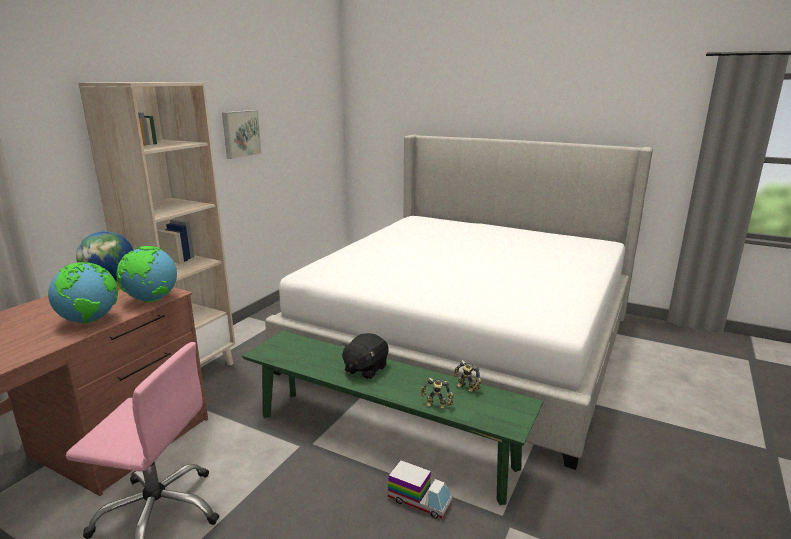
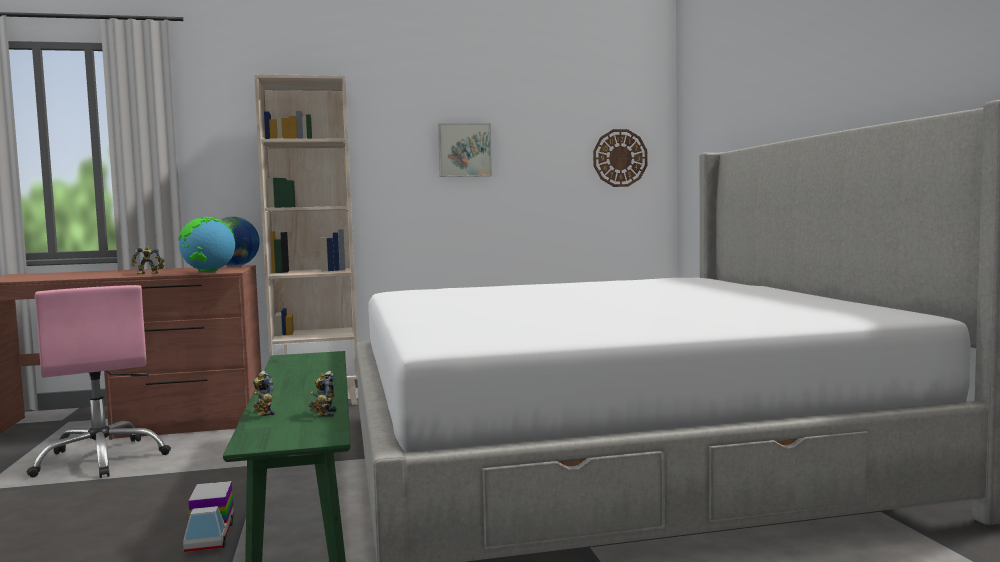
camera: 50 degrees right, 15 degrees down
(90, 320) = (148, 274): globe -> toy robot
(321, 130) = (620, 158): none -> wall clock
(365, 369) = (306, 381): black plush toy -> none

